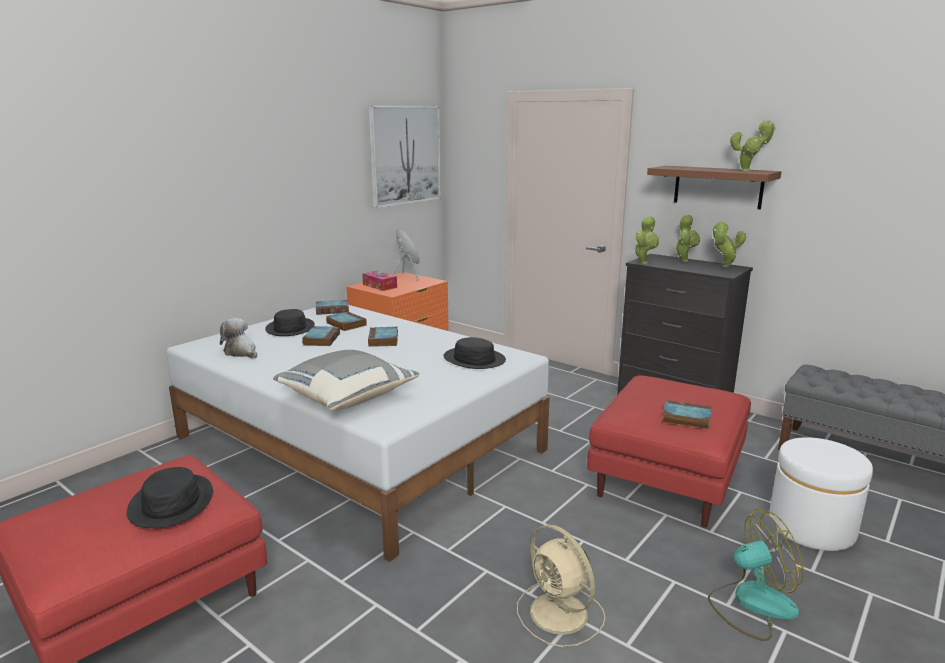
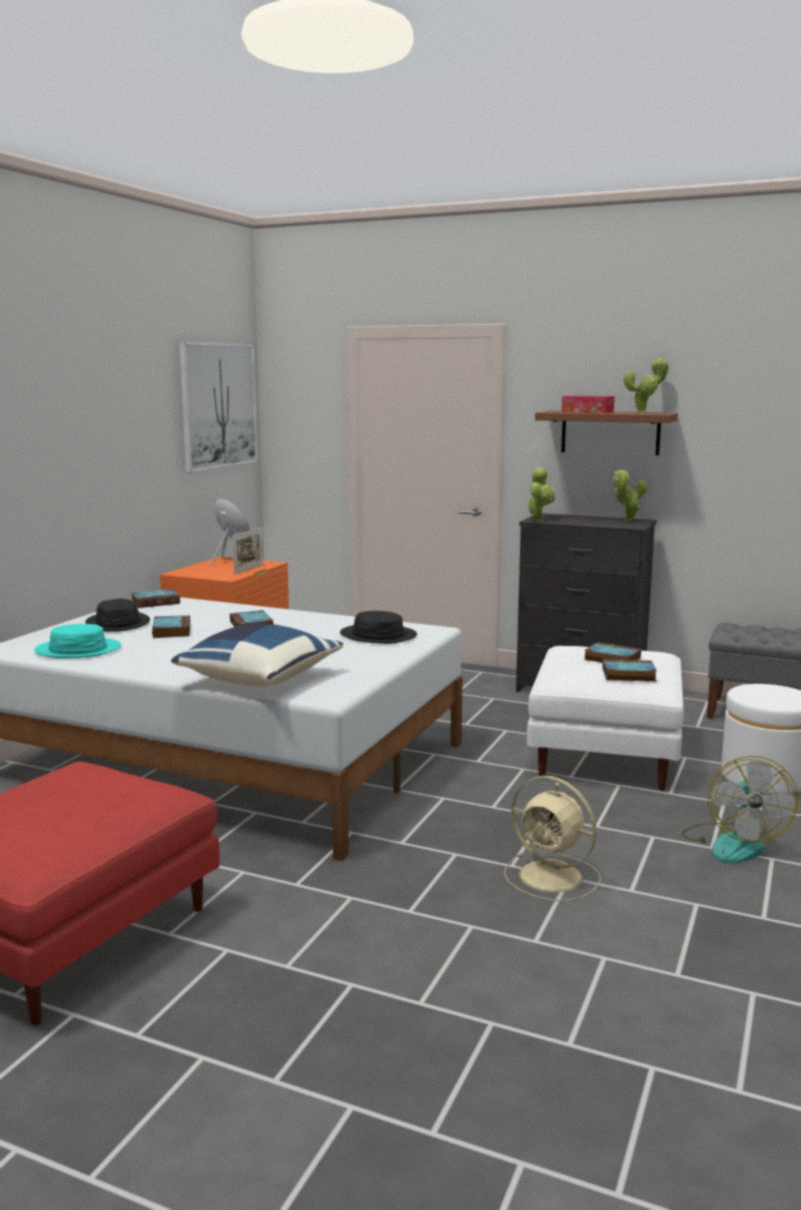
camera: 15 degrees left, 5 degrees down
(172, 502) = (111, 796): black hat -> none
(241, 352) = (78, 650): plush toy -> turquoise hat
(345, 324) = (187, 614): book -> book (611, 659)
(346, 397) = (258, 679): grey pillow -> blue pillow
(379, 286) = (204, 571): tissue box -> tissue box (587, 412)
(413, 285) = (248, 569): none -> picture frame
(666, 477) = (604, 753): red ottoman -> white ottoman
(684, 260) = (580, 517): potted plant -> none
(751, 604) = (733, 843): fan -> fan turned 120 degrees clockwise

